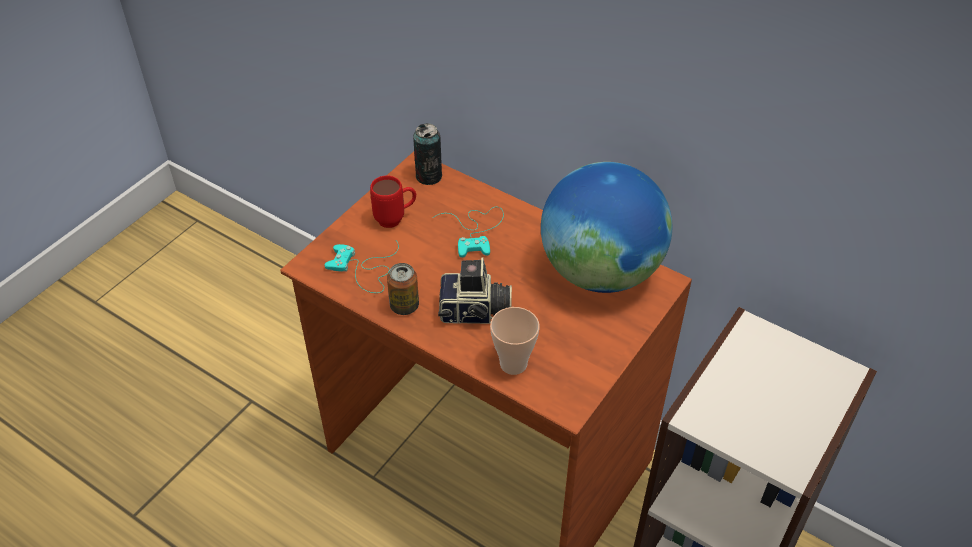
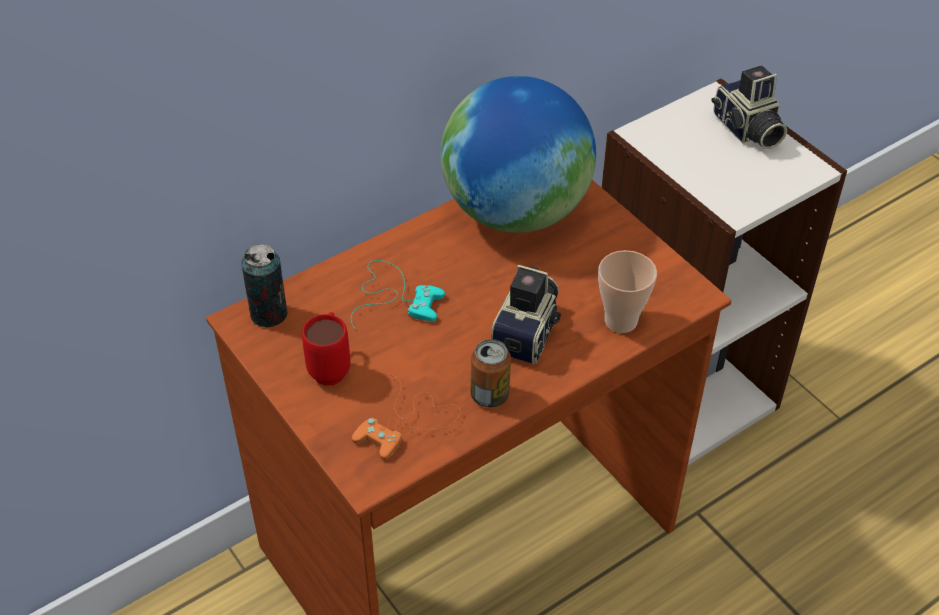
camera: 70 degrees left, 0 degrees up
(364, 269) = (406, 420): turquoise game controller -> orange game controller
(812, 405) = (747, 130): none -> camera

